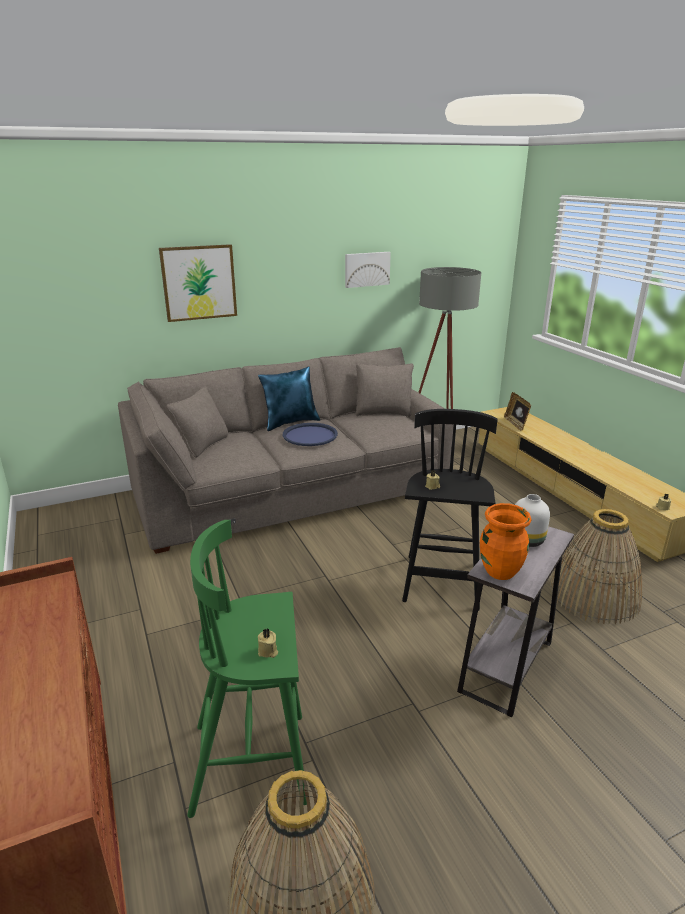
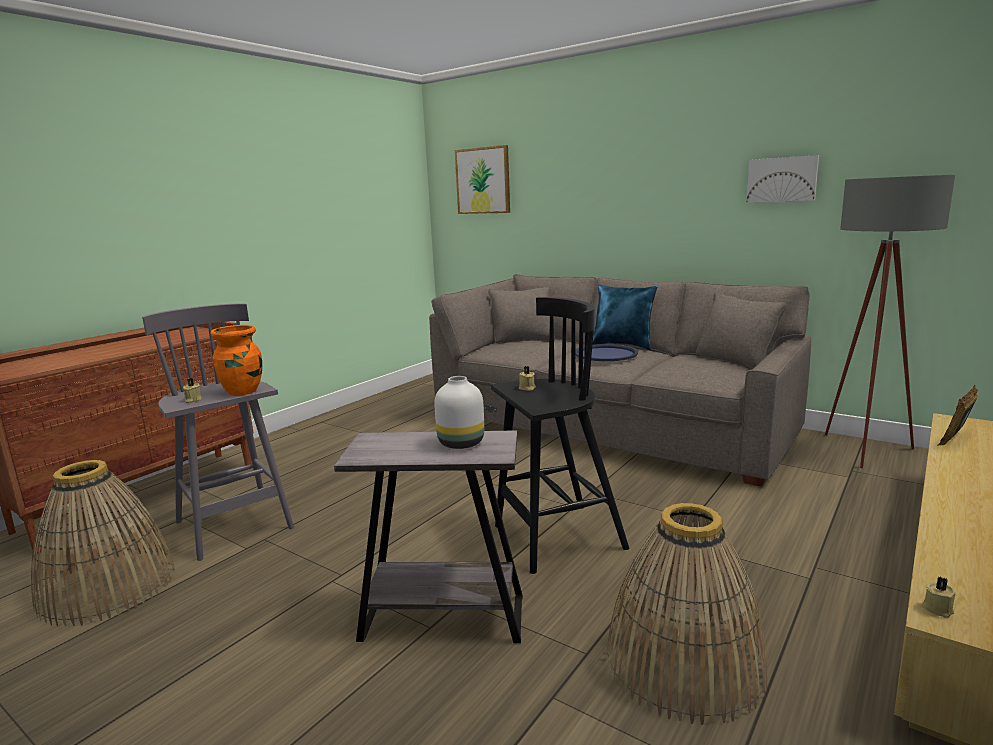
camera: 60 degrees right, 10 degrees down
(199, 282) = (584, 191): picture -> picture (483, 181)
(254, 761) = (235, 526): green stool -> grey stool
(500, 571) = (376, 443): orange vase -> orange vase (243, 391)

